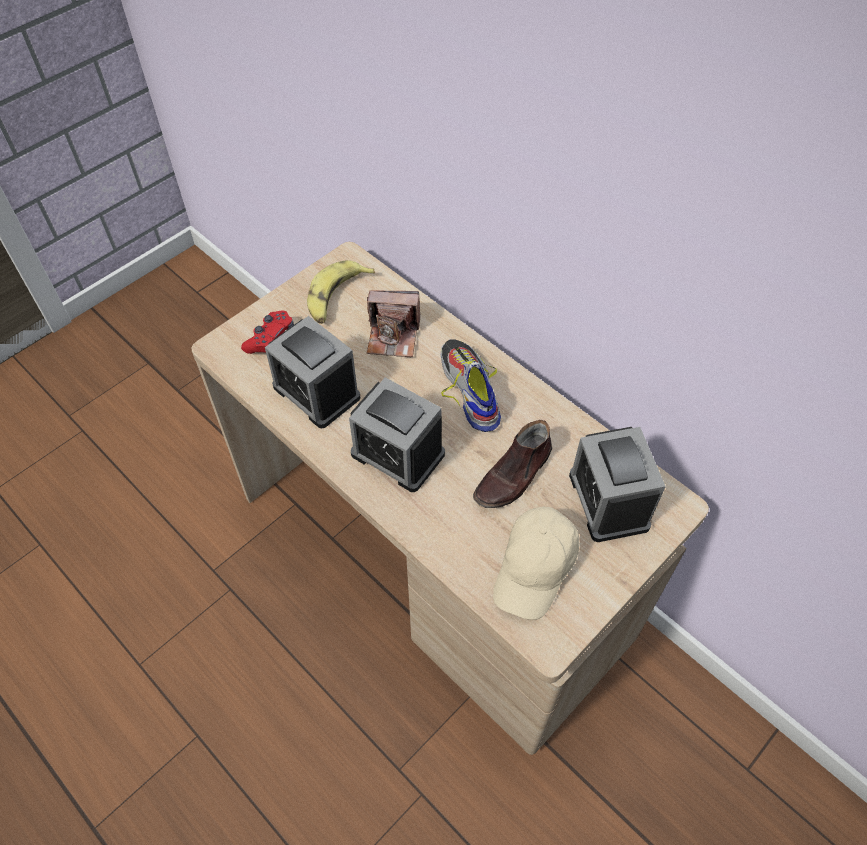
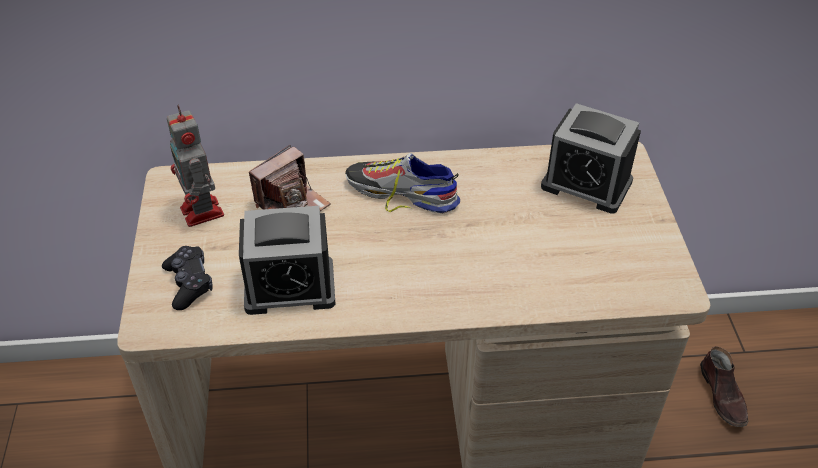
camera: 50 degrees left, 10 degrees down
(270, 339) = (189, 283): red game controller -> black game controller
(336, 298) = (202, 213): banana -> toy robot
(398, 454) = (417, 273): alarm clock -> none
(514, 475) = (512, 219): brown shoe -> brown shoe (723, 395)
(535, 568) = (607, 259): beige cap -> none

